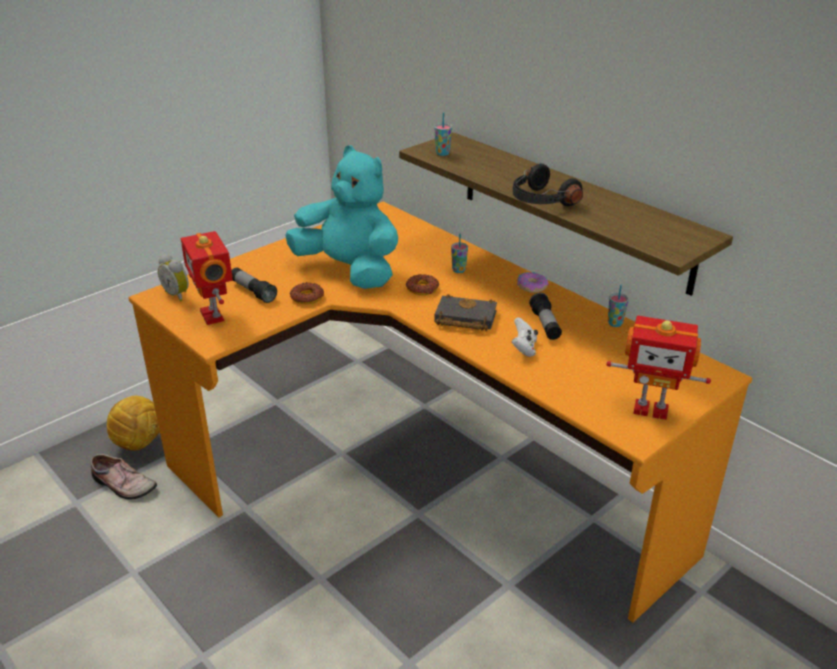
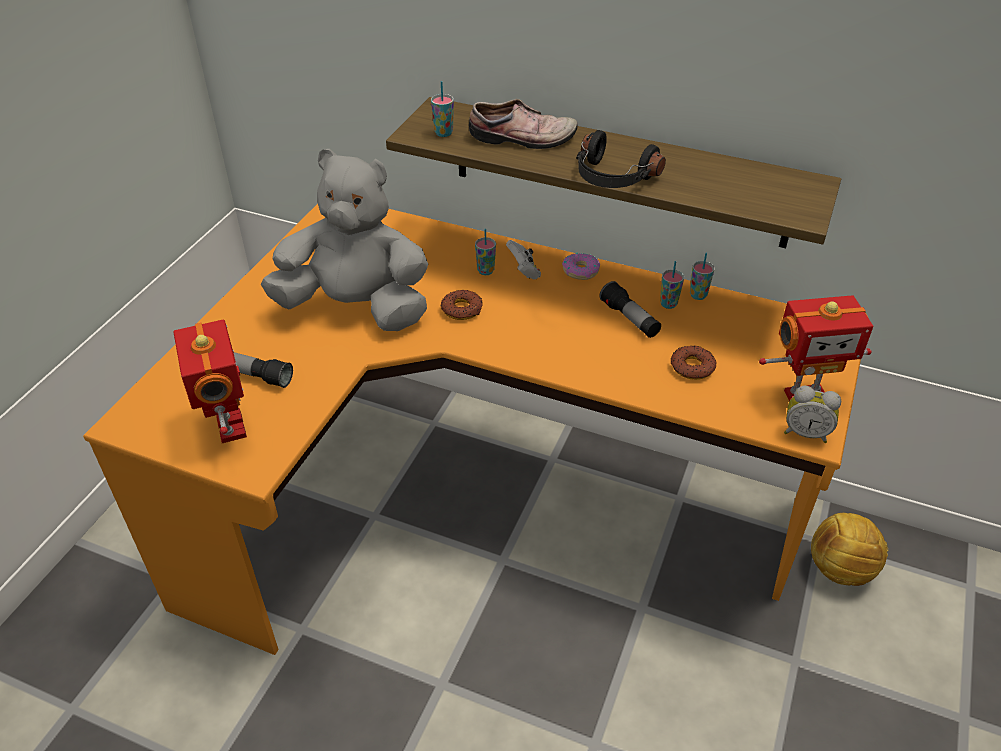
camera: 25 degrees left, 10 degrees up
(122, 485) = (122, 660): shoe -> shoe (523, 139)
(140, 443) = (110, 593): football -> football (839, 568)
(178, 294) = (154, 410): alarm clock -> alarm clock (805, 433)
(214, 315) = (228, 428): toy robot -> toy robot turned 150 degrees counterclockwise
(307, 297) = (331, 363): donut -> donut (692, 367)
(349, 270) = (356, 308): turquoise plush toy -> grey plush toy
(463, 319) = (537, 338): black book -> none
(524, 348) = (628, 358): white game controller -> white game controller (524, 271)
(585, 323) = (668, 304): none -> cup

